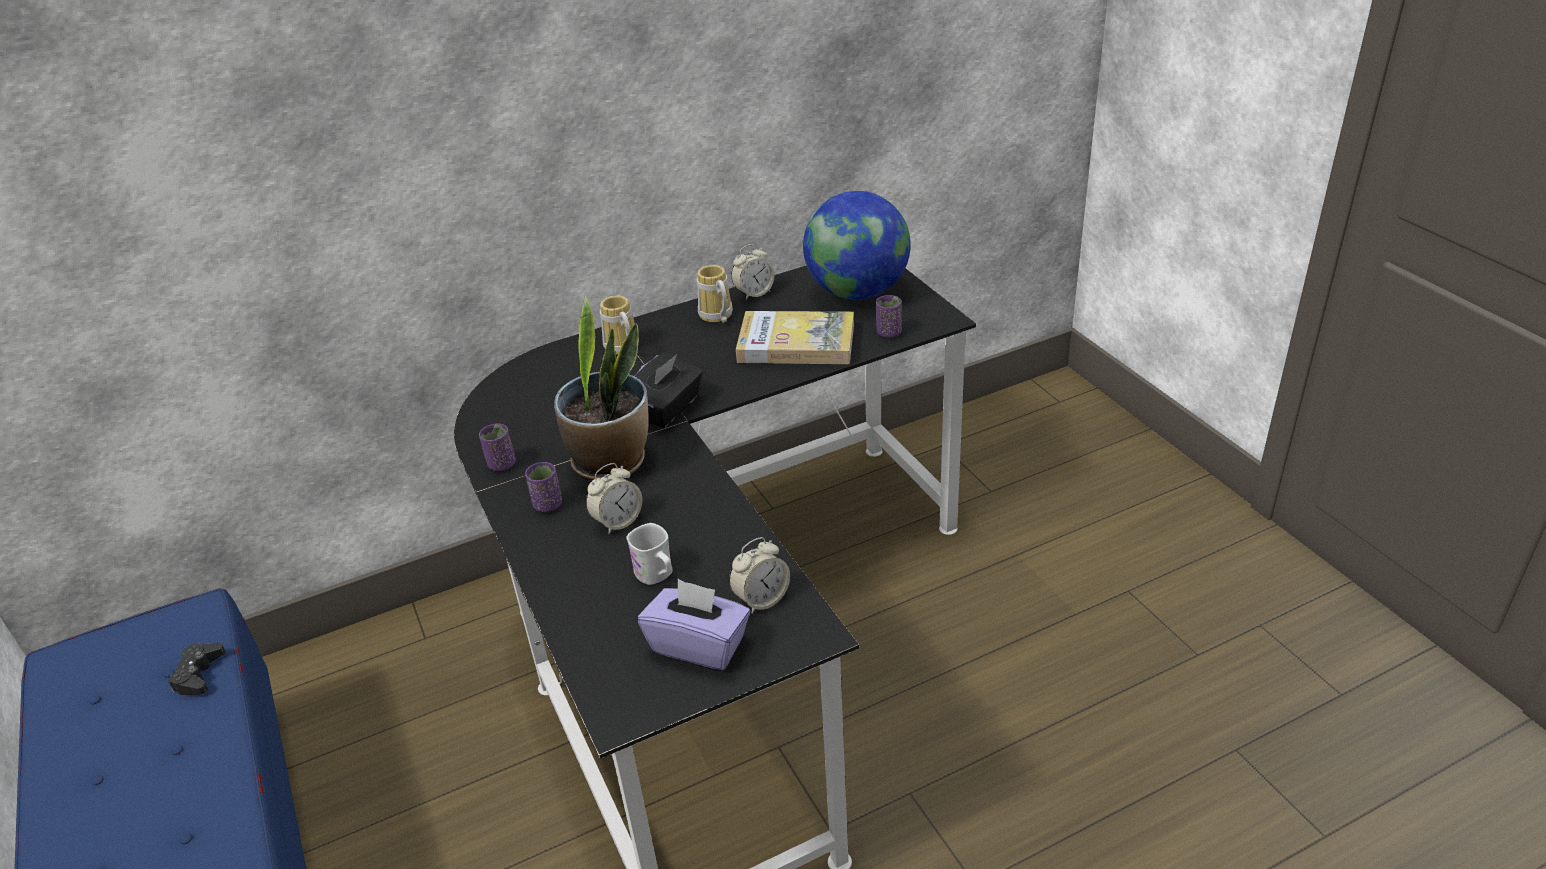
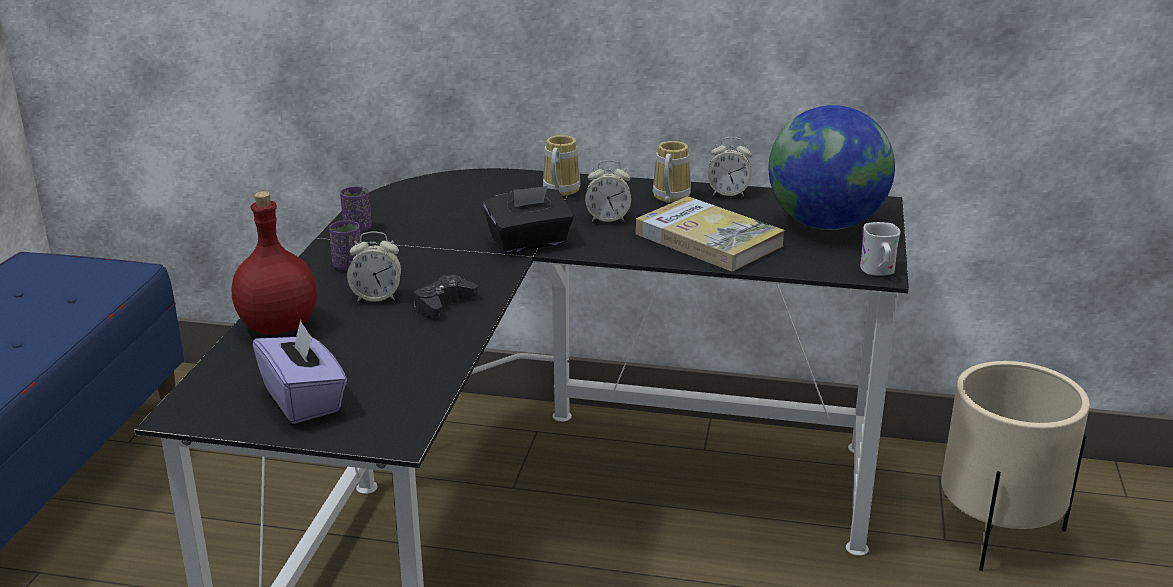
camera: 35 degrees right, 10 degrees down
(199, 674) = (82, 307): black game controller -> black game controller (444, 304)
(577, 593) = (278, 327): none -> red bottle
(611, 461) = (433, 258): potted plant -> none
(657, 575) = (348, 342): white mug -> white mug (878, 271)
(761, 599) = (395, 394): alarm clock -> alarm clock (608, 218)
(888, 332) = (807, 263): purple cup -> none
(1014, 468) = (996, 531): none -> beige planter

